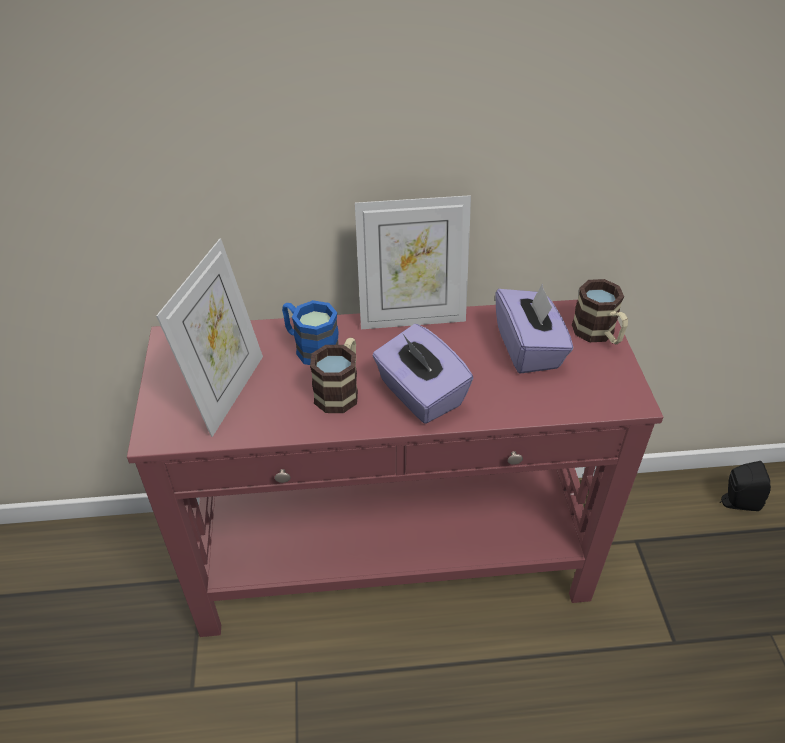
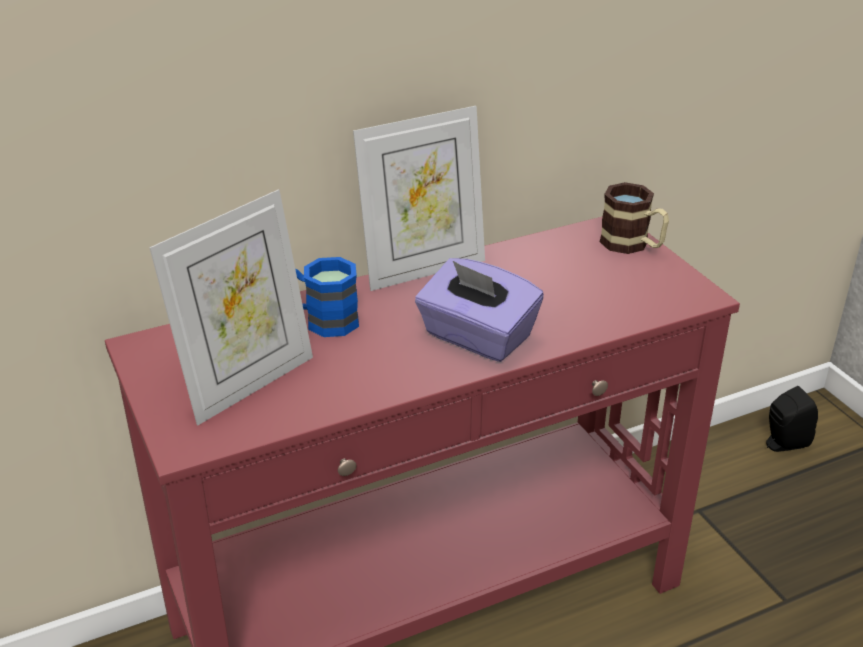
camera: 20 degrees left, 10 degrees down
(227, 392) = (247, 383): picture frame -> picture frame turned 45 degrees clockwise
(340, 390) = (383, 352): mug -> none
(529, 348) = (568, 272): purple tissue box -> none

